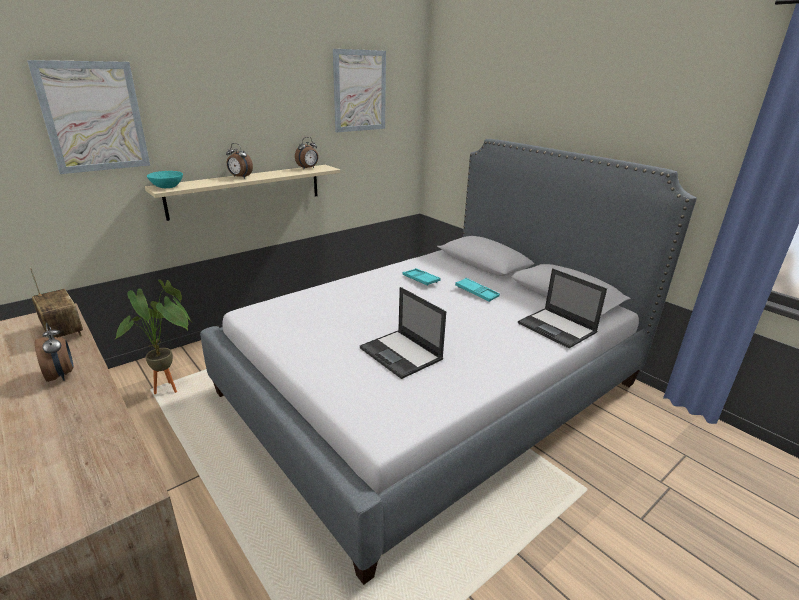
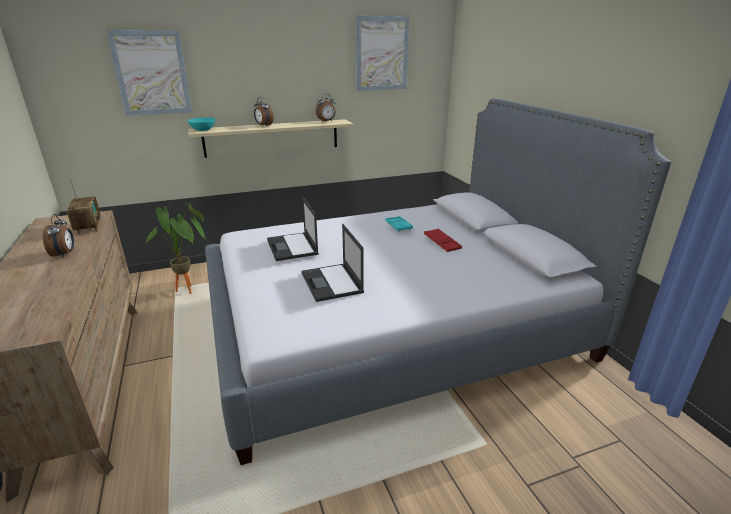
camera: 20 degrees right, 0 degrees up
(476, 292) = (442, 243): turquoise tray -> red tray
(557, 328) = (497, 283): laptop -> laptop (292, 247)

